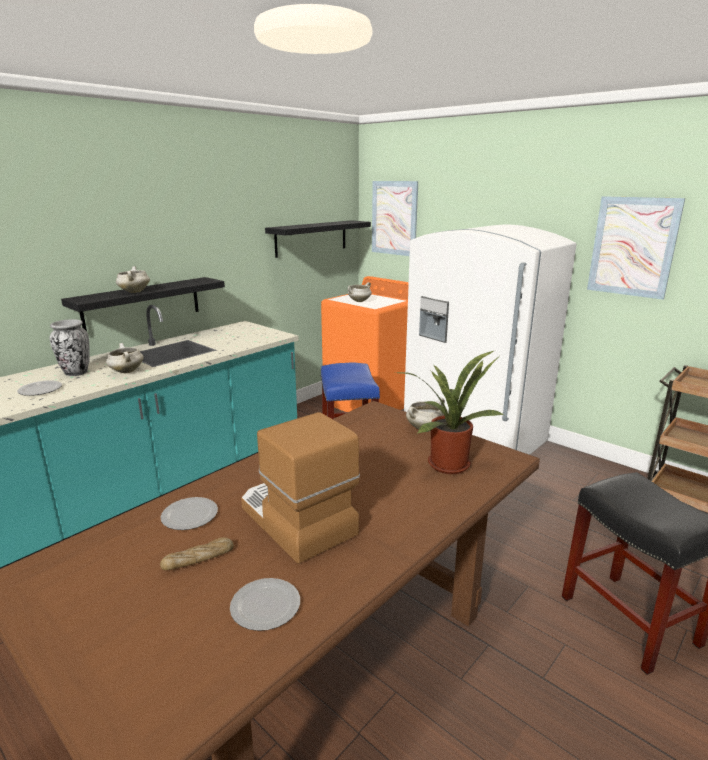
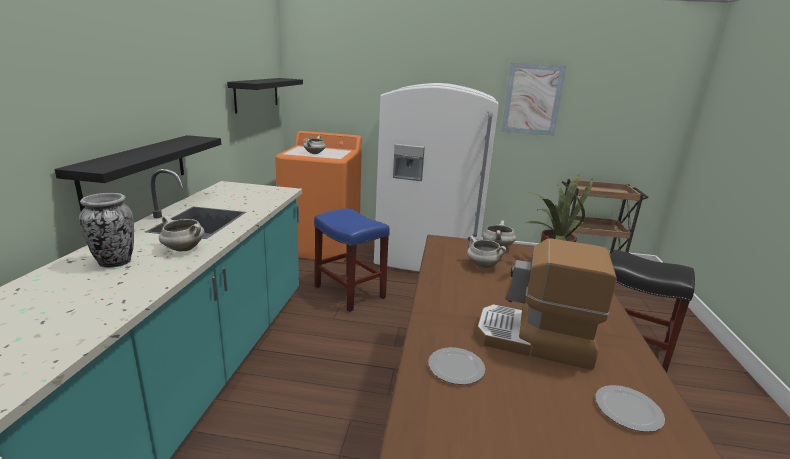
camera: 35 degrees left, 0 degrees up
(41, 389) = (101, 291): plate -> none
(134, 292) = (143, 154): white cooking pot -> white cooking pot (482, 265)
(198, 559) = (527, 399): bread -> none
(394, 218) = (324, 76): picture -> none

